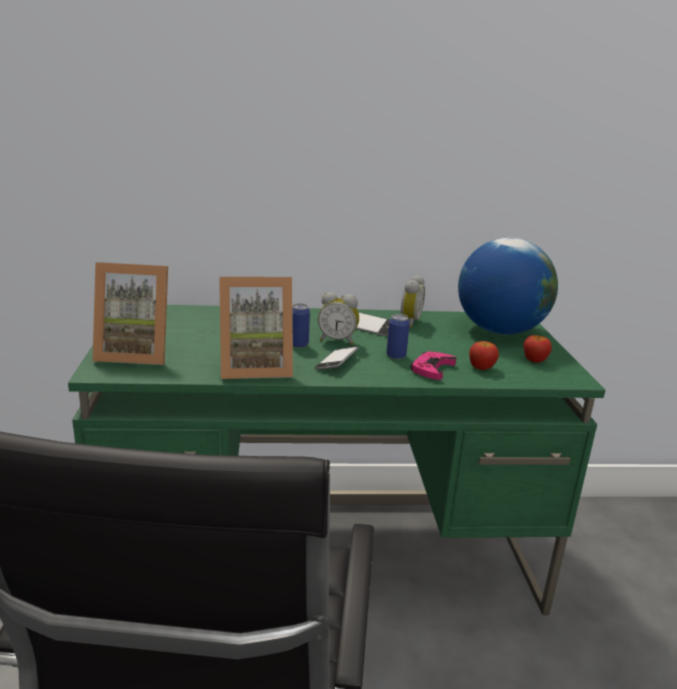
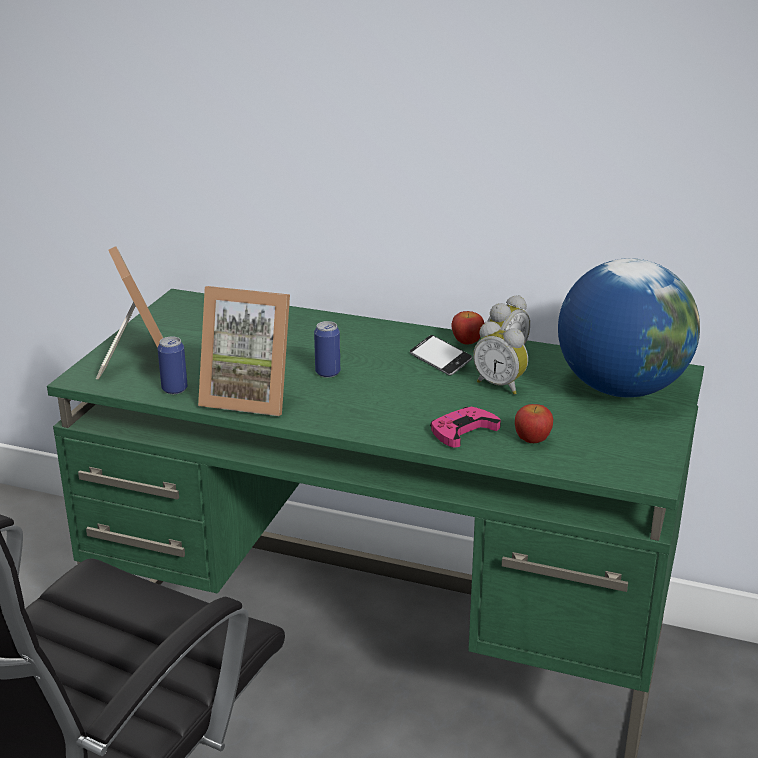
camera: 25 degrees right, 5 degrees up
(135, 353) = (137, 359): picture frame -> picture frame turned 135 degrees counterclockwise
(336, 362) = (351, 404): phone -> none
(337, 340) = (381, 373): alarm clock -> alarm clock (500, 385)
(396, 356) = (435, 406): can -> can (174, 389)
(534, 360) = (621, 441): apple -> apple (467, 341)

